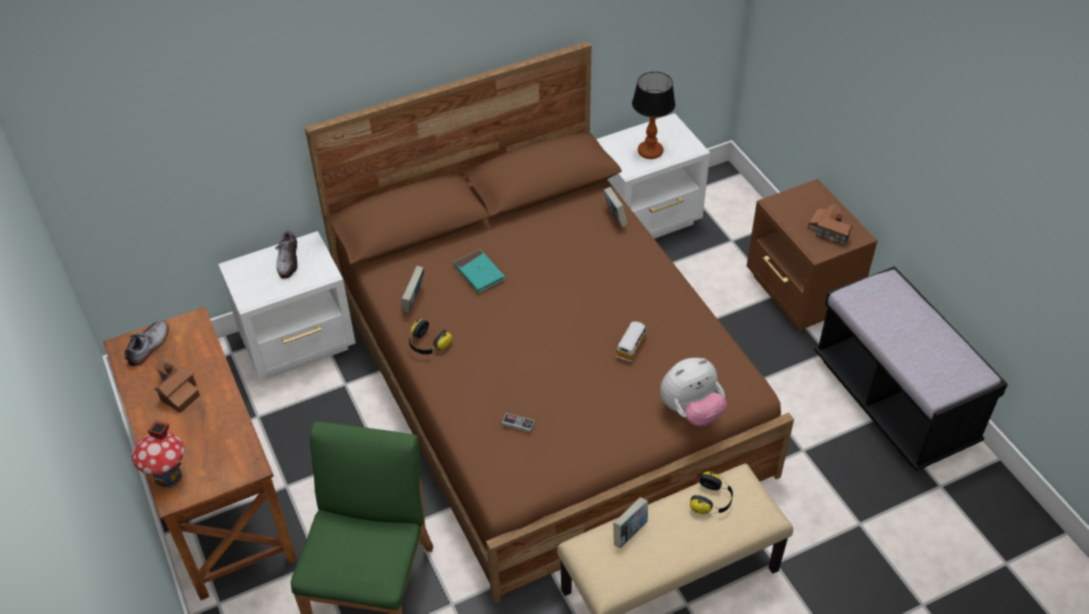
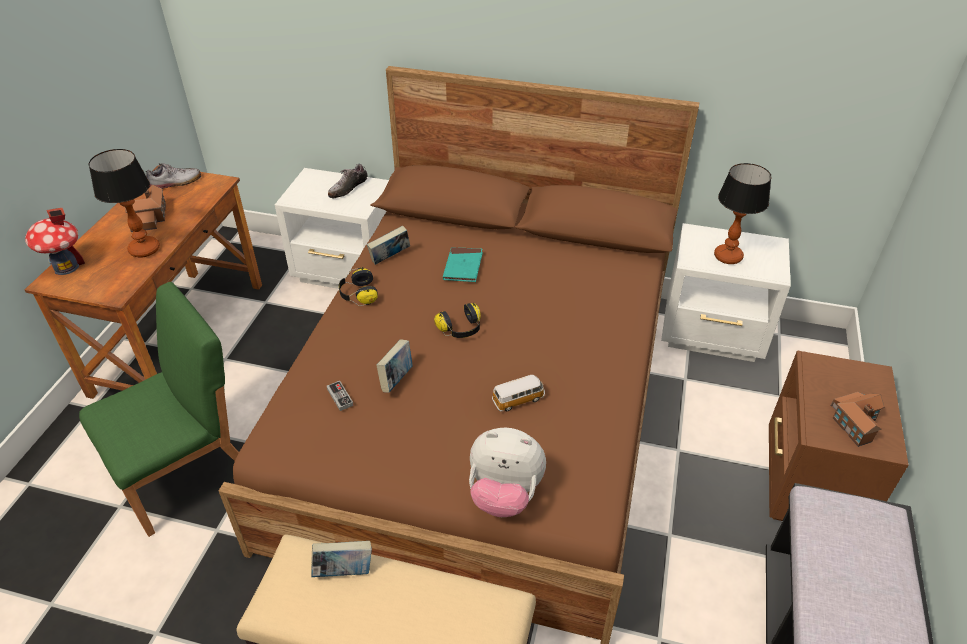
camera: 40 degrees right, 5 degrees down
(217, 418) = (144, 249): none -> table lamp
(615, 218) = (629, 288): book -> book (396, 379)
(712, 501) = (451, 604): headphones -> headphones (461, 329)

